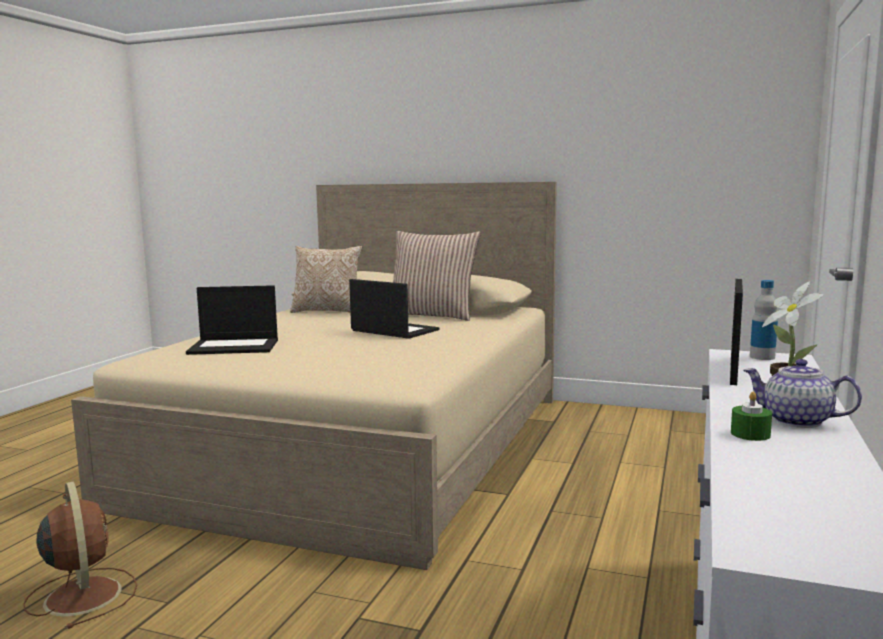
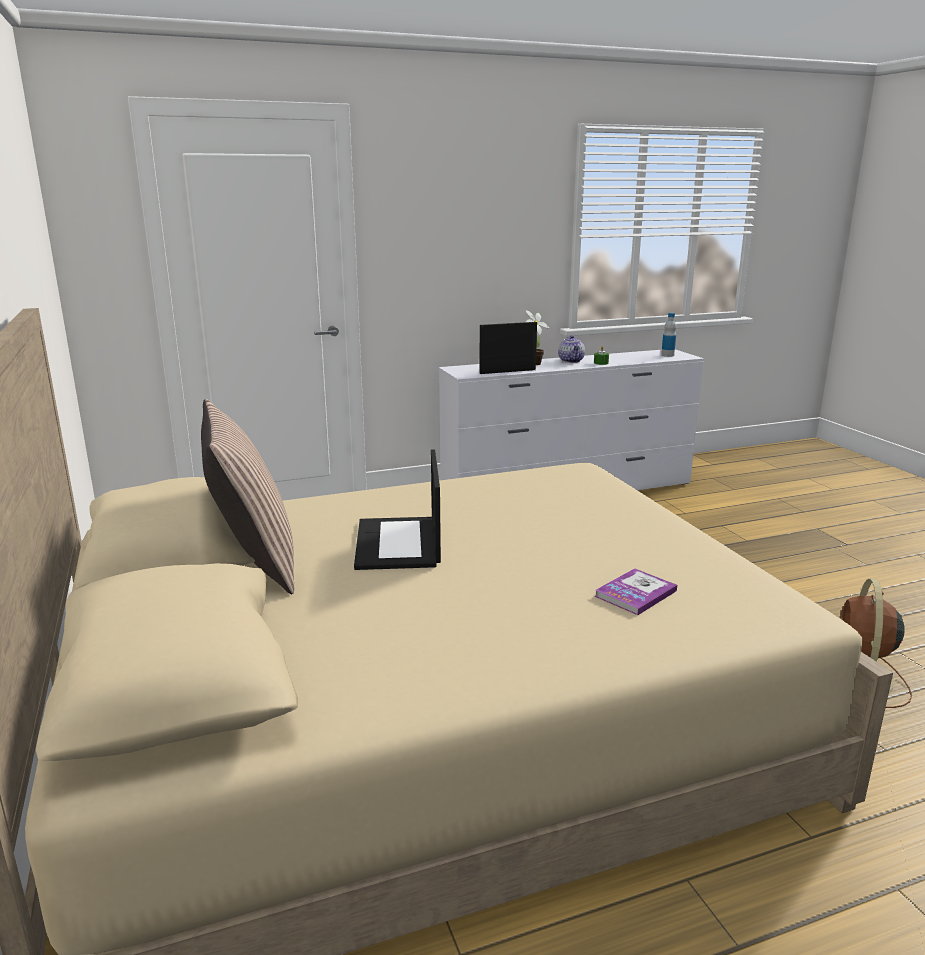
camera: 130 degrees left, 10 degrees up
(235, 346) = (635, 593): laptop -> book
(327, 311) = (296, 671): pillow -> none
(762, 357) = (463, 371): bottle -> bottle (667, 355)

